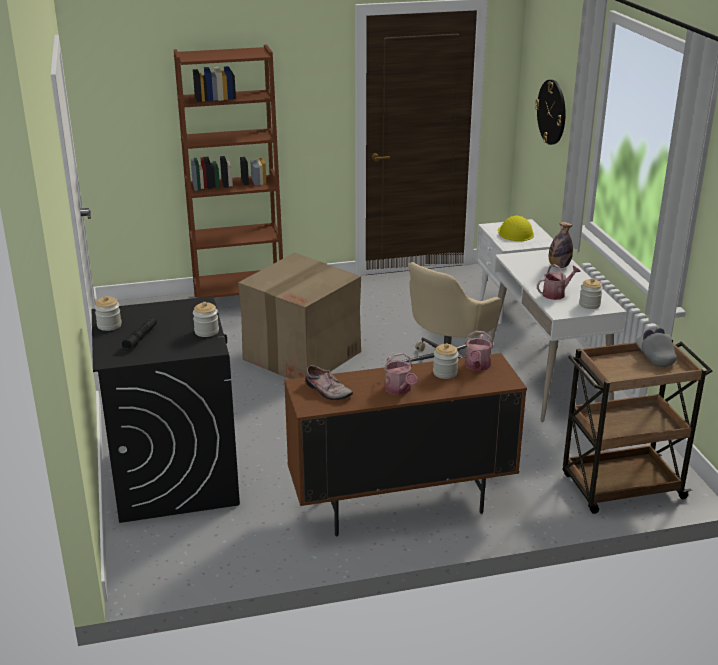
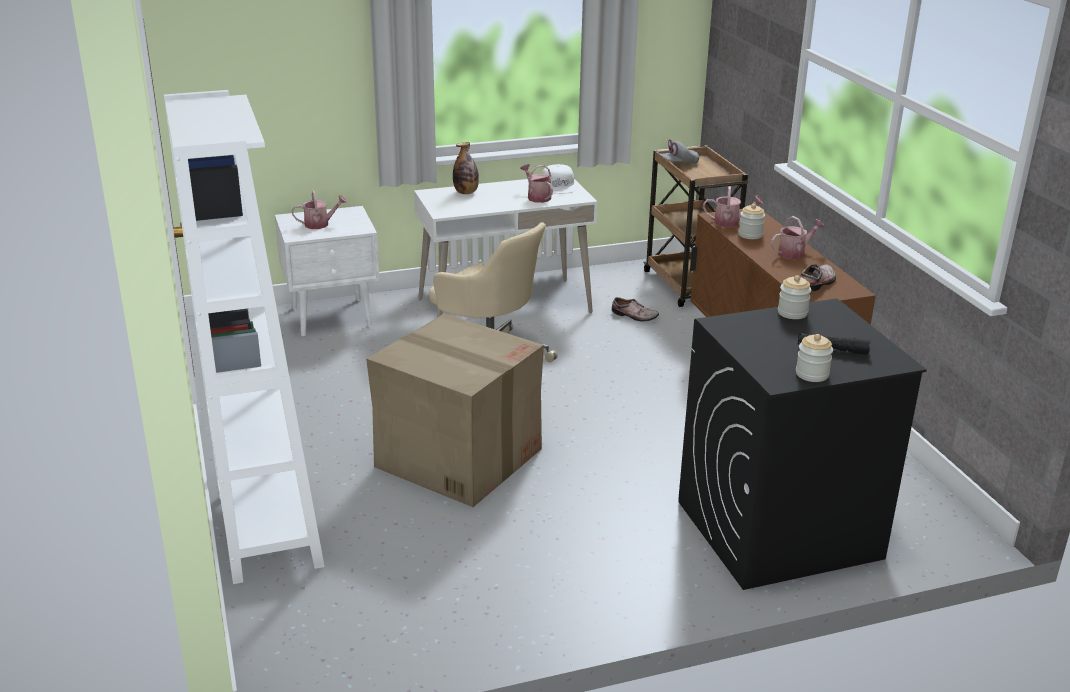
camera: 95 degrees left, 0 degrees up
(239, 301) = (269, 530): brown bookcase -> white bookcase
(515, 233) = (320, 224): yellow hard hat -> watering can
(538, 445) = (634, 316): none -> shoe
(552, 112) = (272, 69): wall clock -> none
(589, 304) = (559, 186): jar -> white cap

